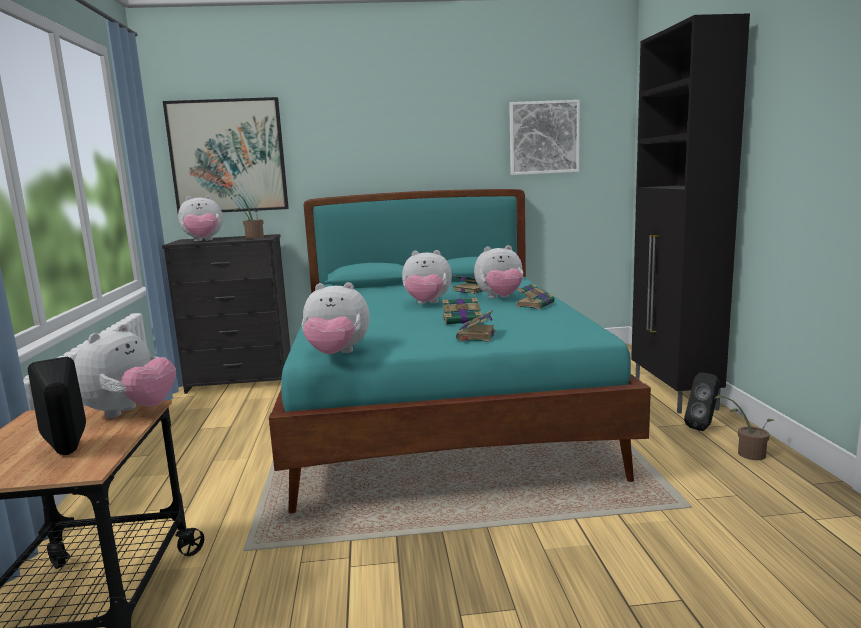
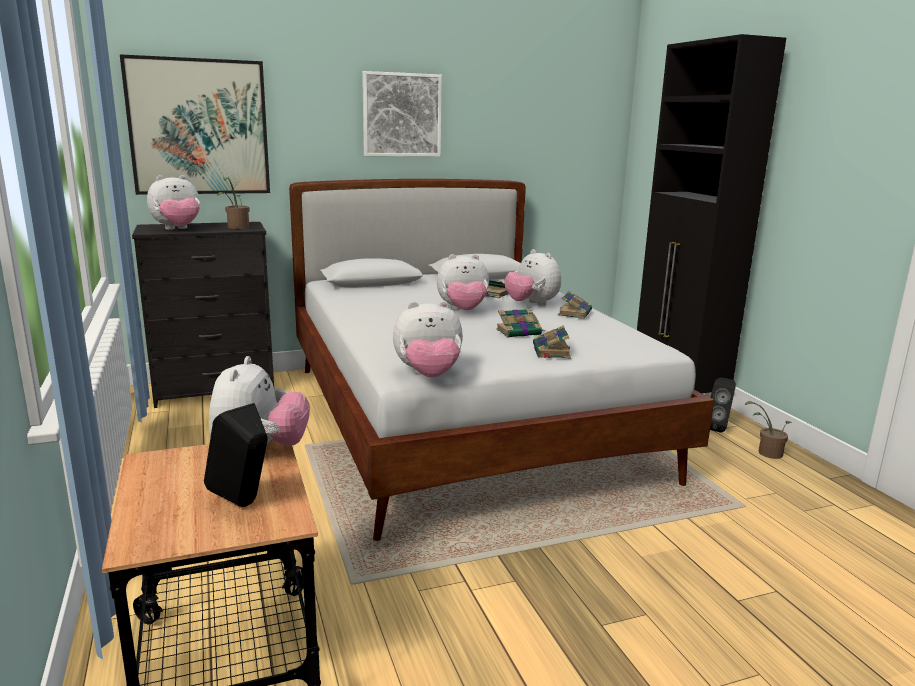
camera: 15 degrees left, 5 degrees up
(440, 411) = (464, 420): turquoise bed -> white bed
(500, 298) = (531, 304): plush toy -> plush toy turned 75 degrees clockwise
(544, 137) = (544, 127): picture -> picture (401, 115)

